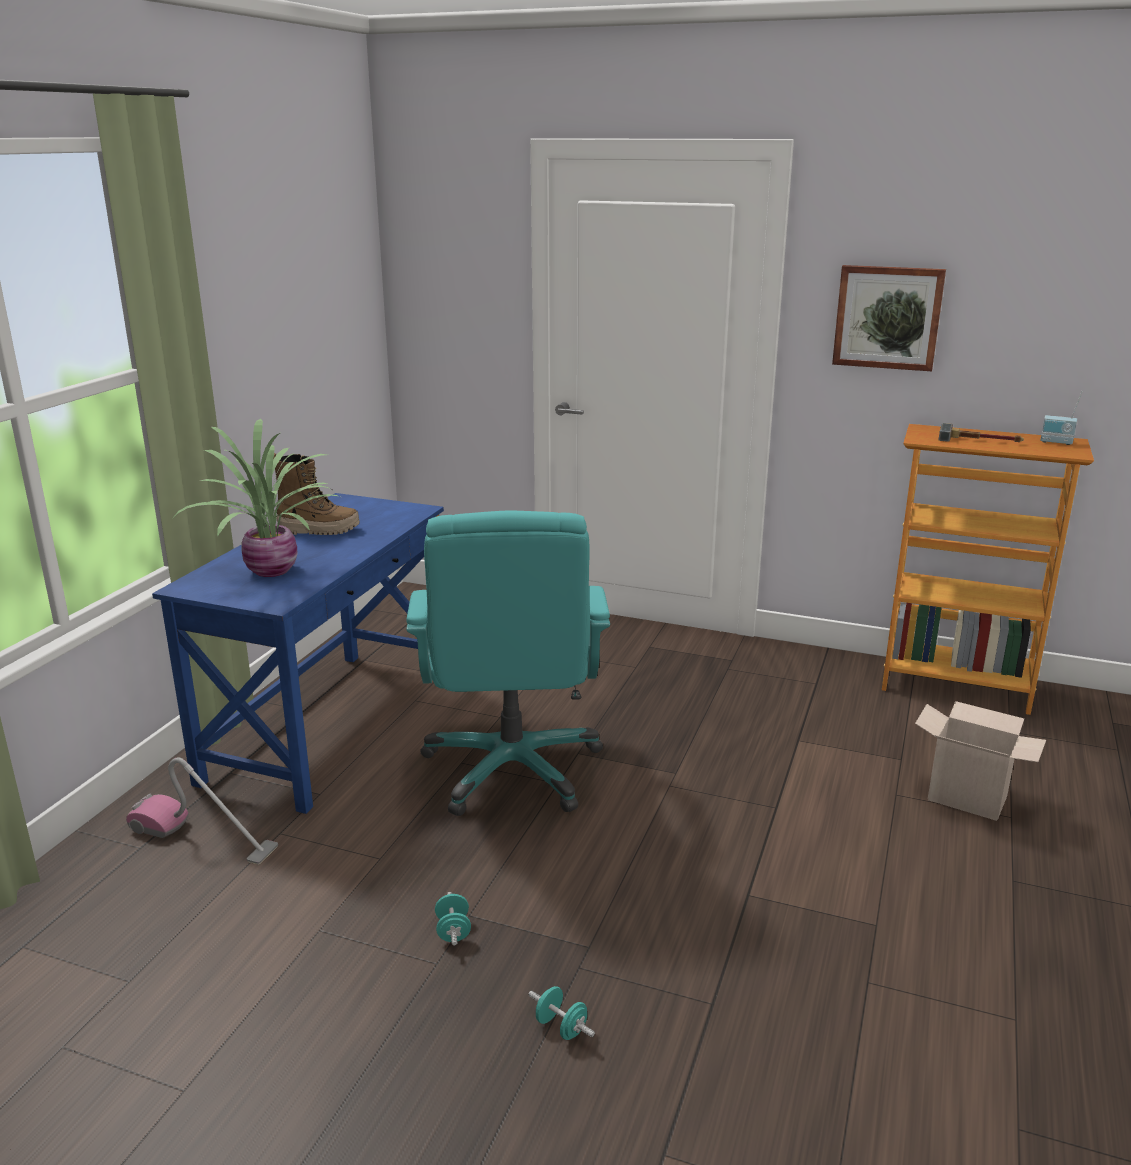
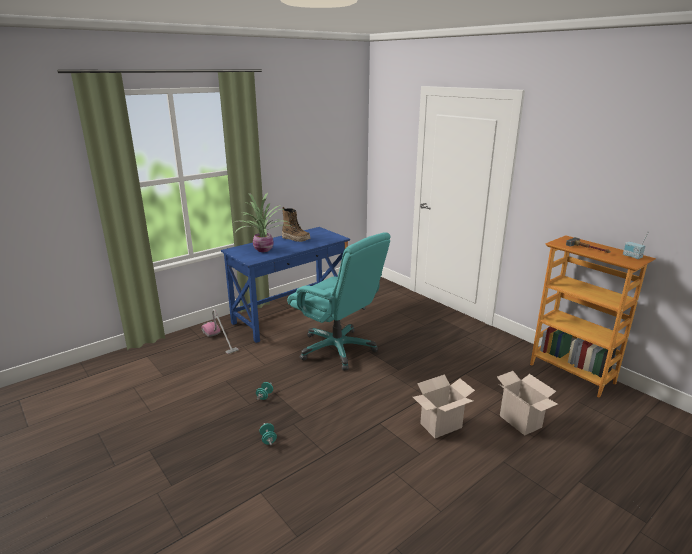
camera: 30 degrees right, 0 degrees up
(513, 769) = (338, 349): turquoise office chair -> turquoise office chair turned 75 degrees counterclockwise
(858, 858) = (440, 426): none -> cardboard box
(887, 317) = (560, 180): picture -> none

